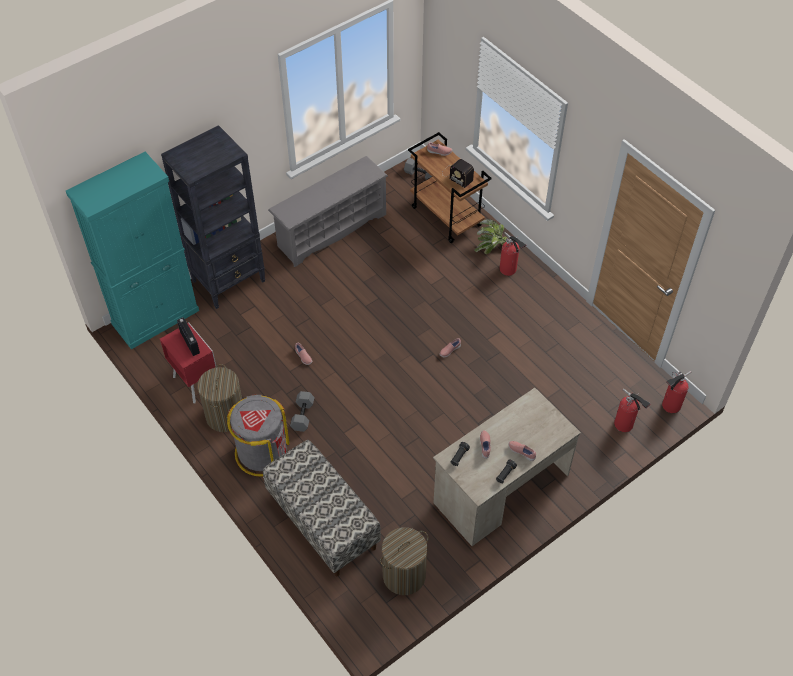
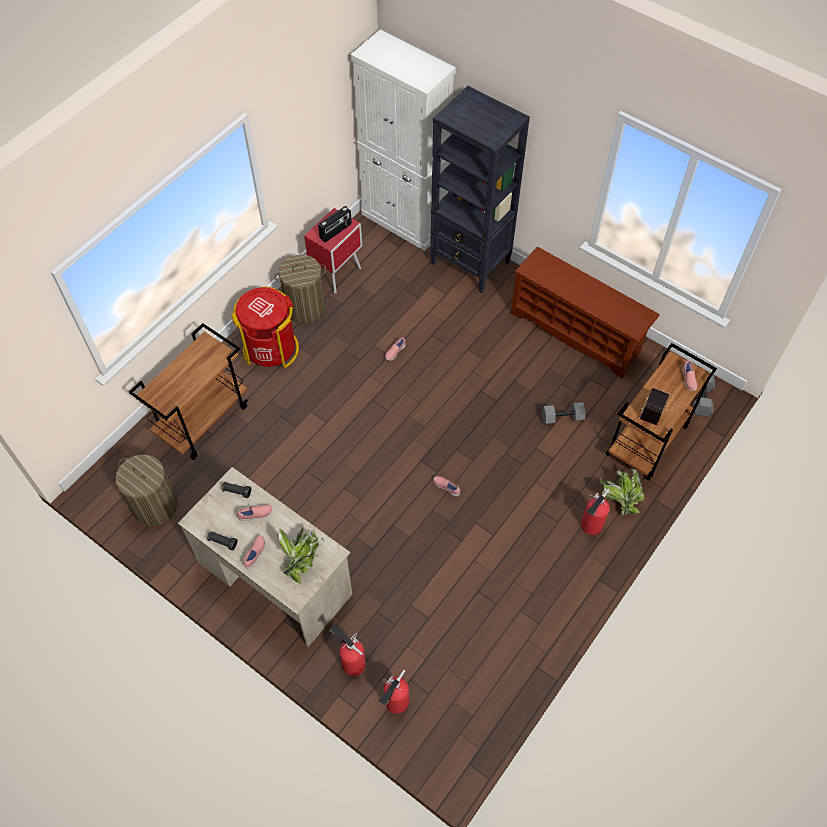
camera: 75 degrees right, 5 degrees up
(156, 317) = (404, 220): turquoise cabinet -> white cabinet
(261, 452) = (271, 348): grey trash can -> red trash can
(302, 415) = (322, 370): grey dumbbell -> grey dumbbell (562, 417)
(322, 521) = (203, 419): bench -> brown cart
(331, 230) = (576, 332): grey shoe rack -> brown shoe rack
(534, 420) = (302, 559): none -> potted plant
(669, 406) = (439, 756): fire extinguisher -> fire extinguisher (352, 662)

